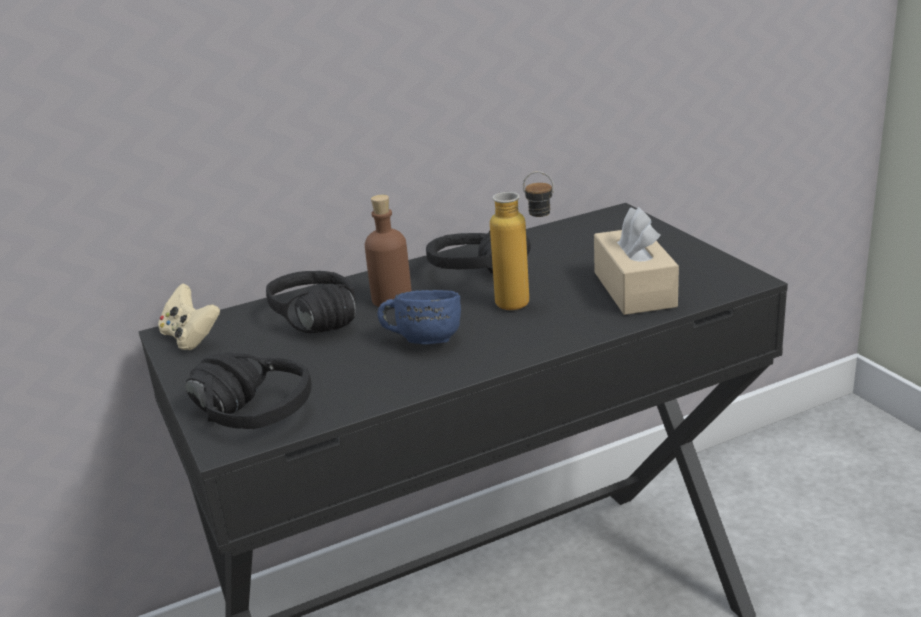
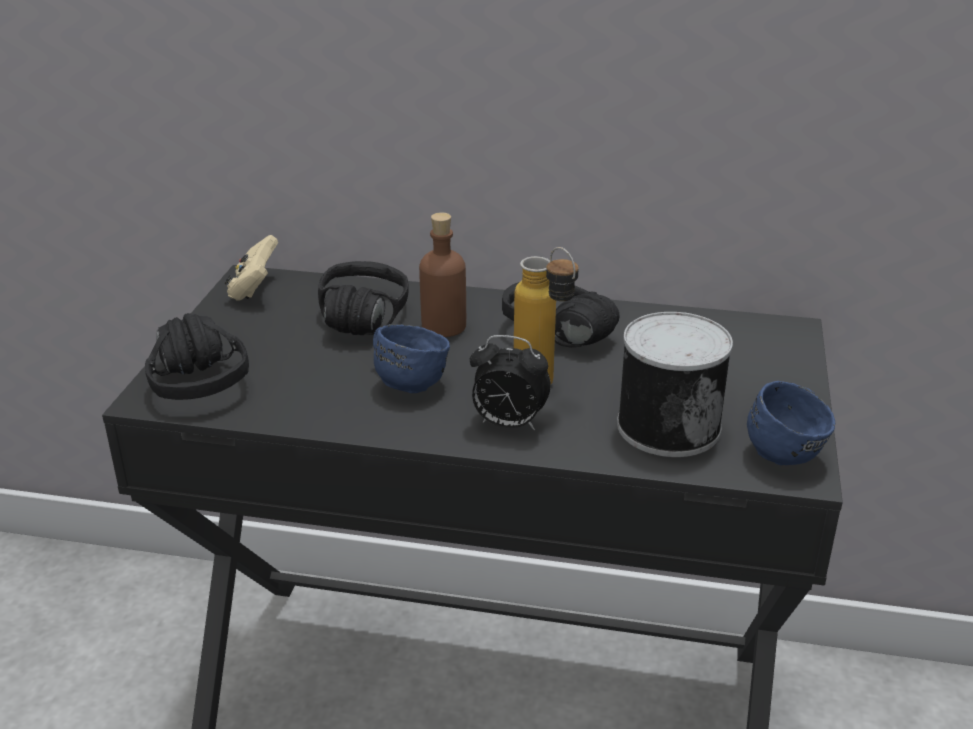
camera: 35 degrees right, 5 degrees up
(537, 332) = (508, 424): none -> alarm clock
(634, 289) = (667, 425): beige tissue box -> can
(721, 271) = (790, 450): none -> blue mug

